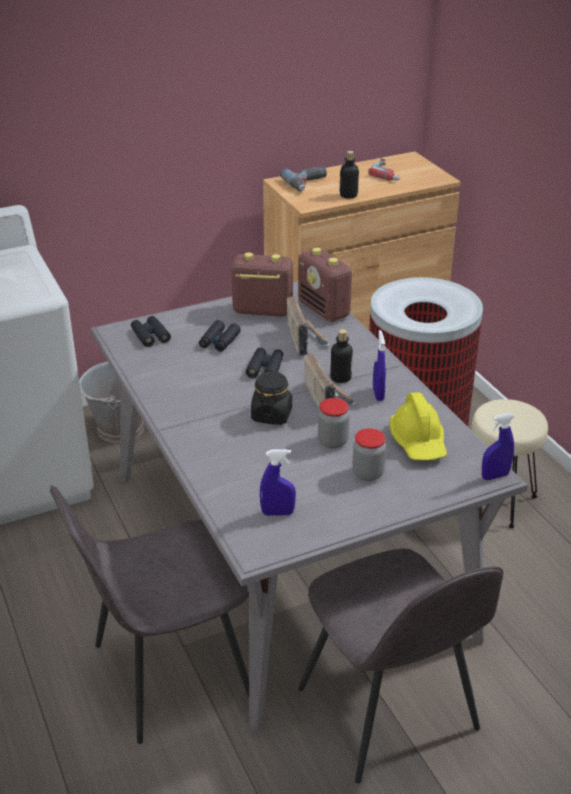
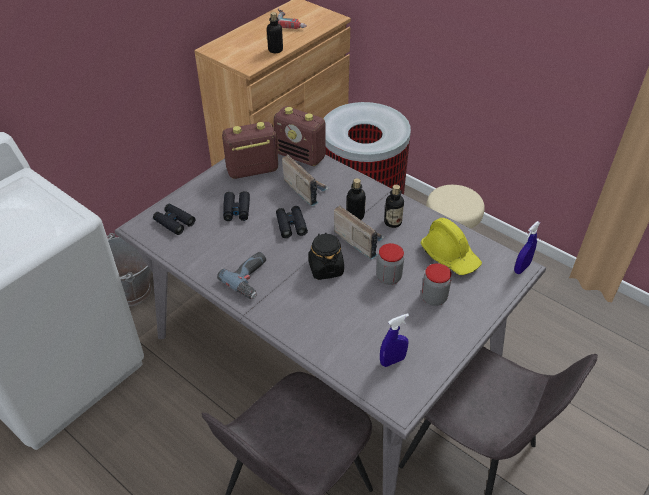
camera: 25 degrees left, 10 degrees up
(308, 183) = (235, 46): power drill -> power drill (251, 279)
(378, 394) = (392, 222): blue spray bottle -> bottle

